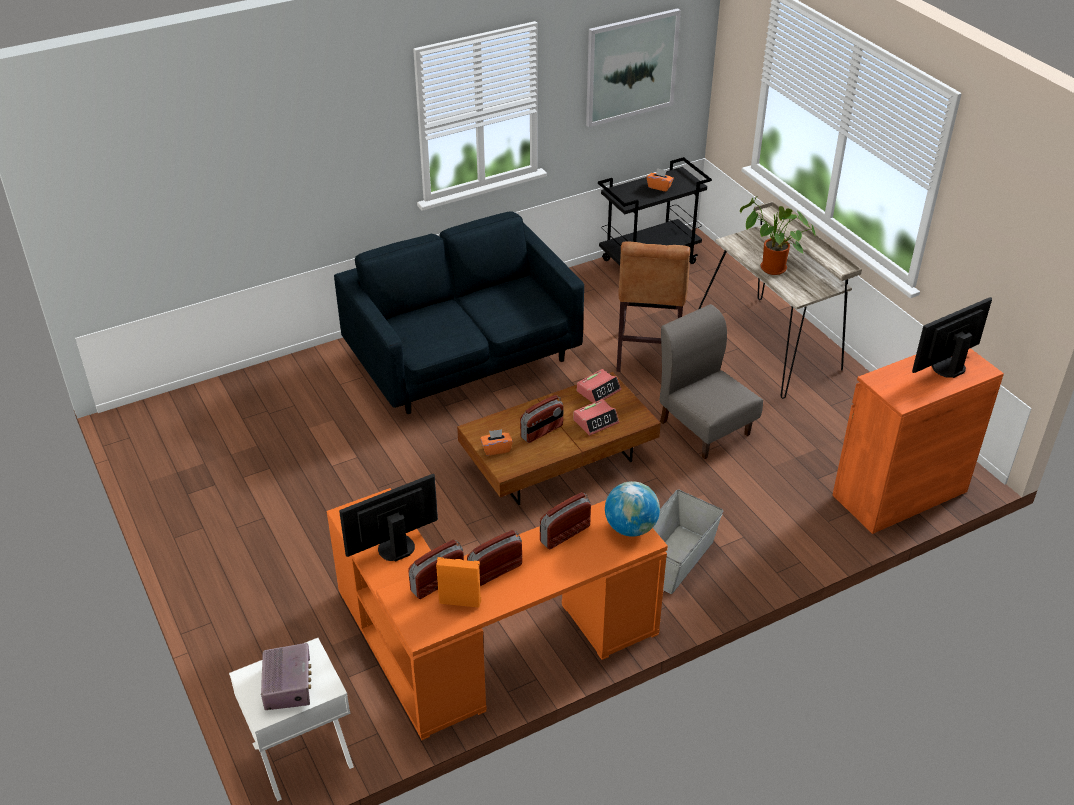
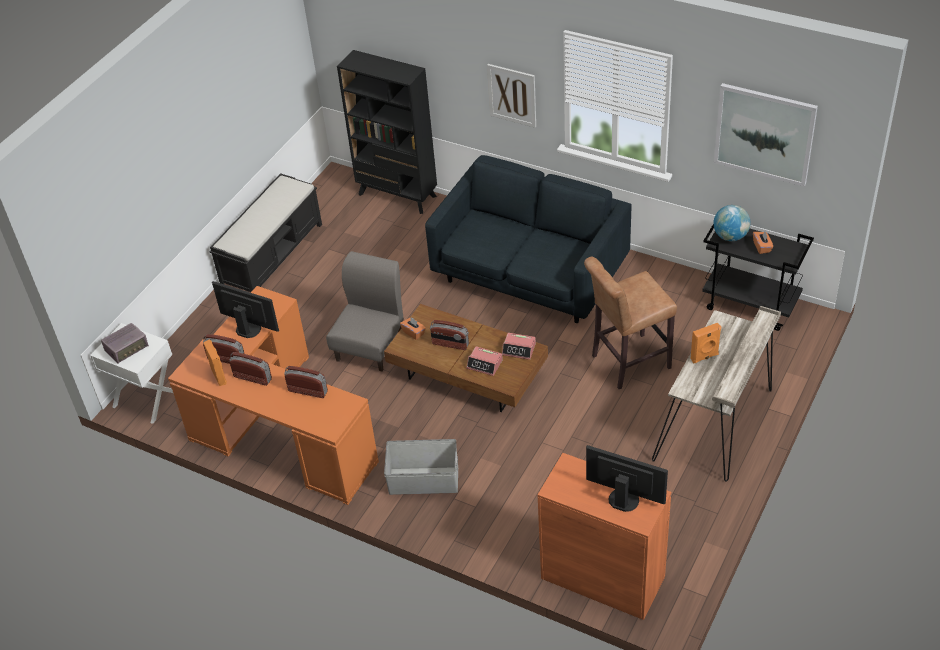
camera: 60 degrees right, 5 degrees up
(191, 526) = (273, 255): none -> black bench
(229, 390) = (397, 195): none -> black bookcase
(356, 169) = (512, 95): none -> picture
(631, 528) = (337, 418): globe -> globe (730, 236)
(704, 427) = (574, 432): grey chair -> grey chair (371, 346)
(770, 269) = (705, 357): potted plant -> orange speaker

